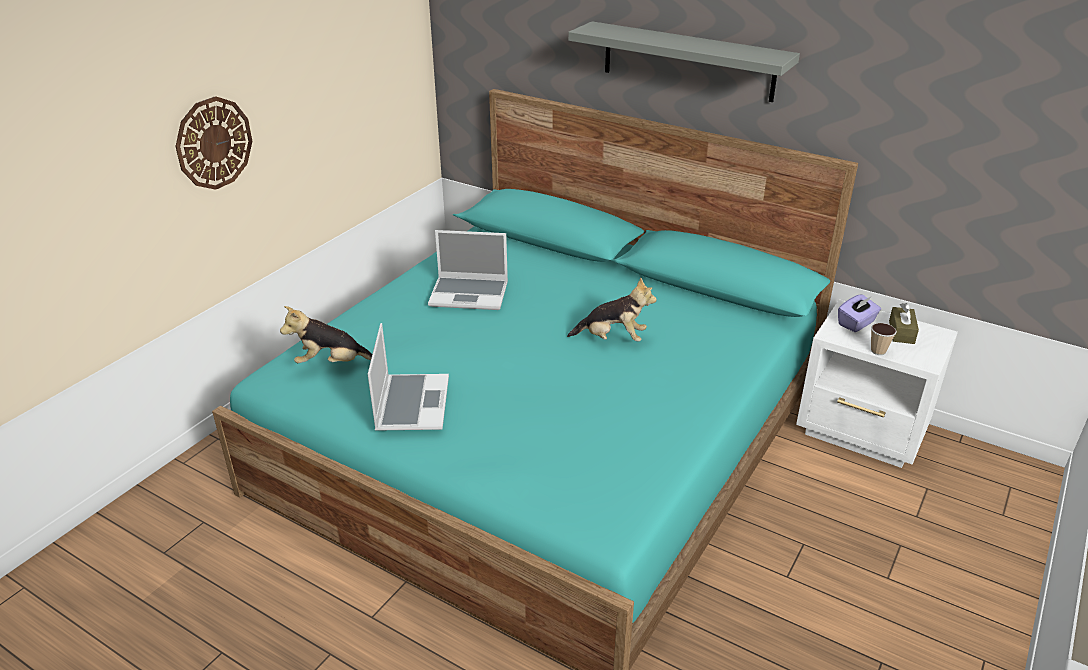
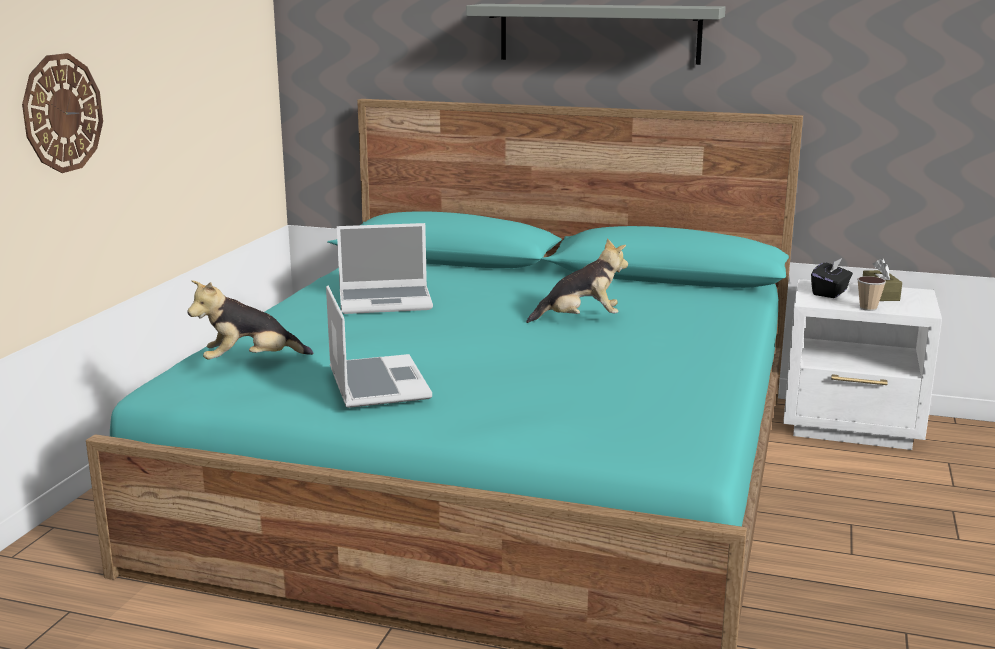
camera: 15 degrees left, 15 degrees down
(856, 323) = (830, 293): purple tissue box -> black tissue box

